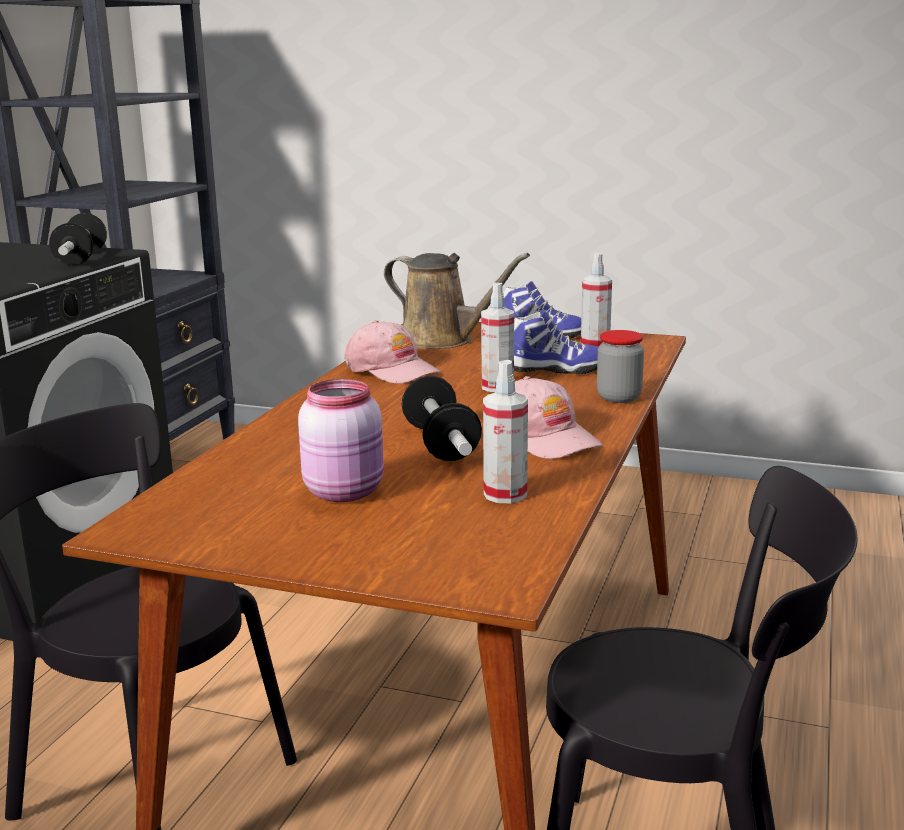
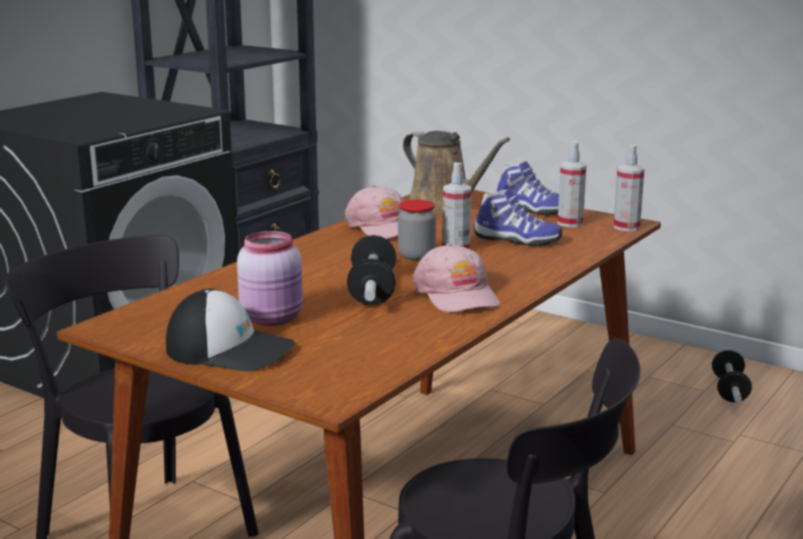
camera: 15 degrees right, 0 degrees up
(81, 258) = (172, 114): dumbbell -> dumbbell (729, 390)
(321, 539) = (230, 349): none -> cap
(505, 494) = (389, 335): spray bottle -> spray bottle (626, 227)
(619, 397) = (549, 269): jar -> jar (416, 255)

